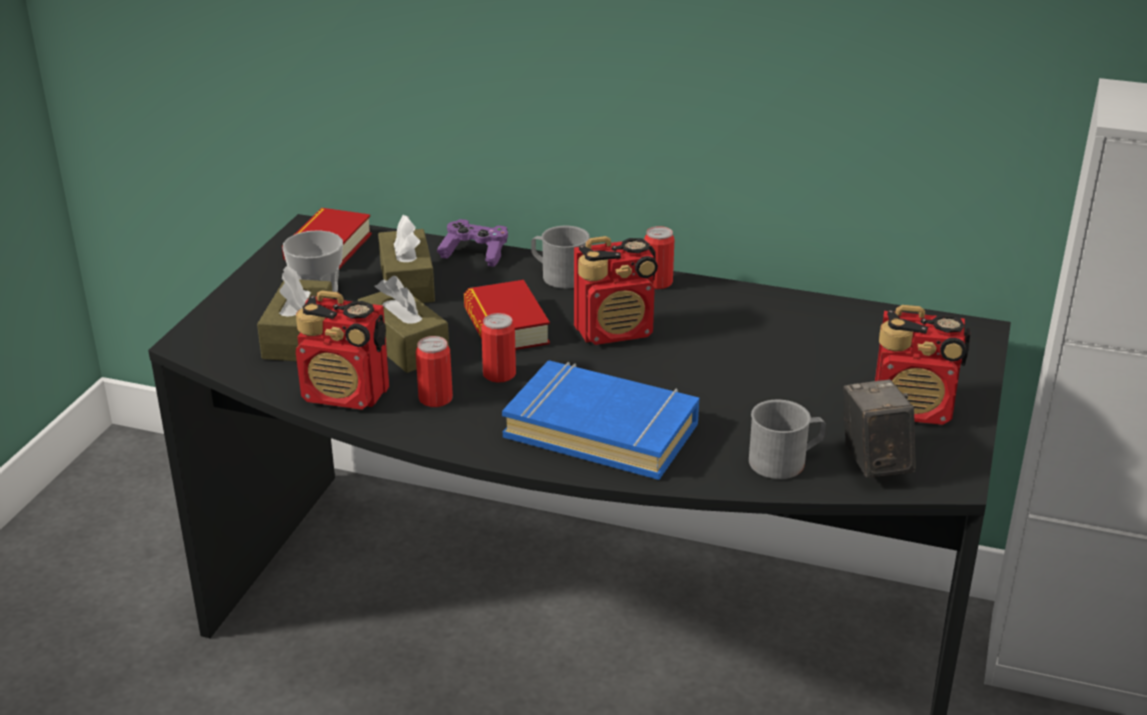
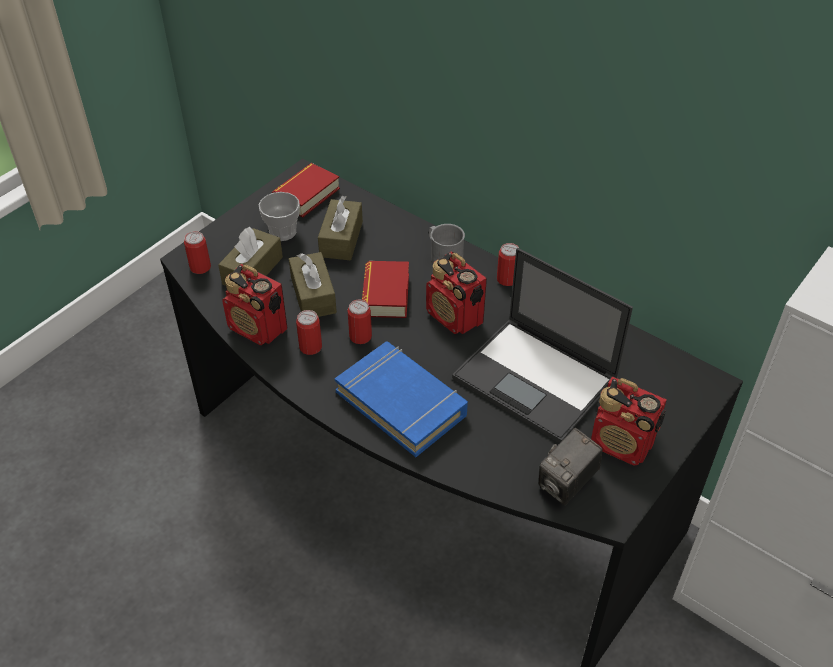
camera: 20 degrees right, 15 degrees up
(217, 347) = (200, 267): none -> can
(475, 253) = (398, 222): purple game controller -> none
(615, 331) = (455, 317): radio -> radio turned 45 degrees clockwise
(763, 370) = (537, 379): none -> laptop
(785, 461) = (507, 465): grey mug -> none
(873, 462) = (567, 484): camera -> camera turned 150 degrees counterclockwise

